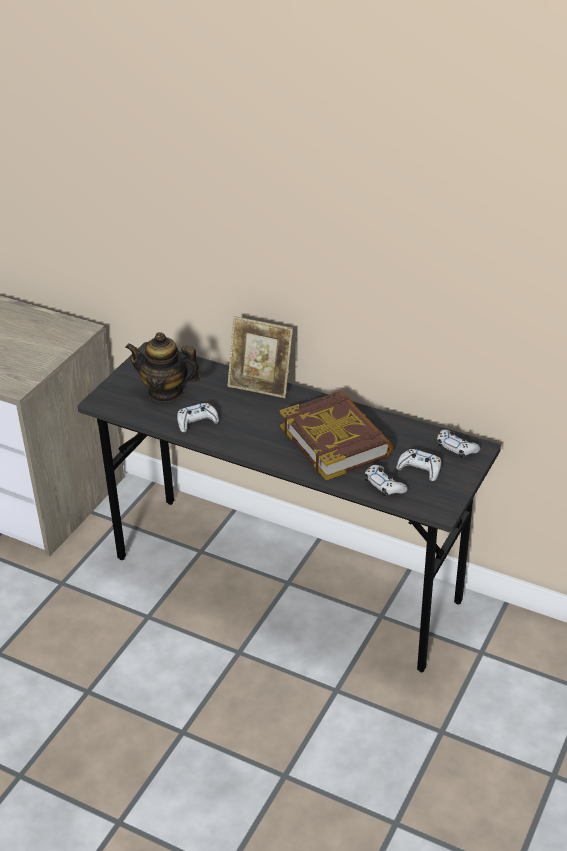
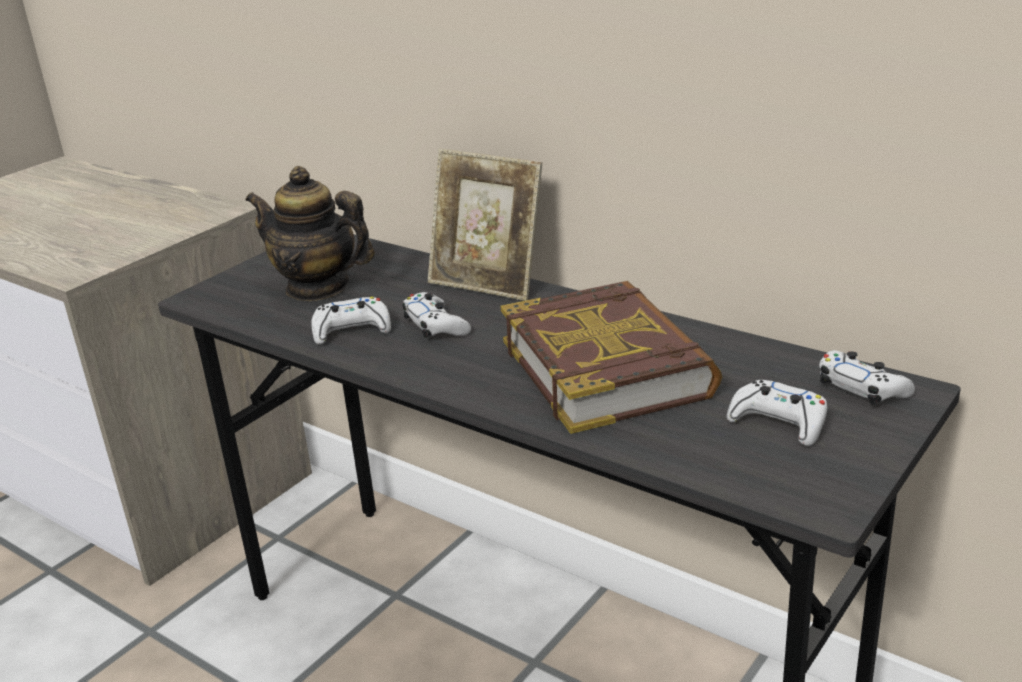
camera: 10 degrees right, 10 degrees down
(384, 485) = (696, 449): white game controller -> white game controller (436, 325)

